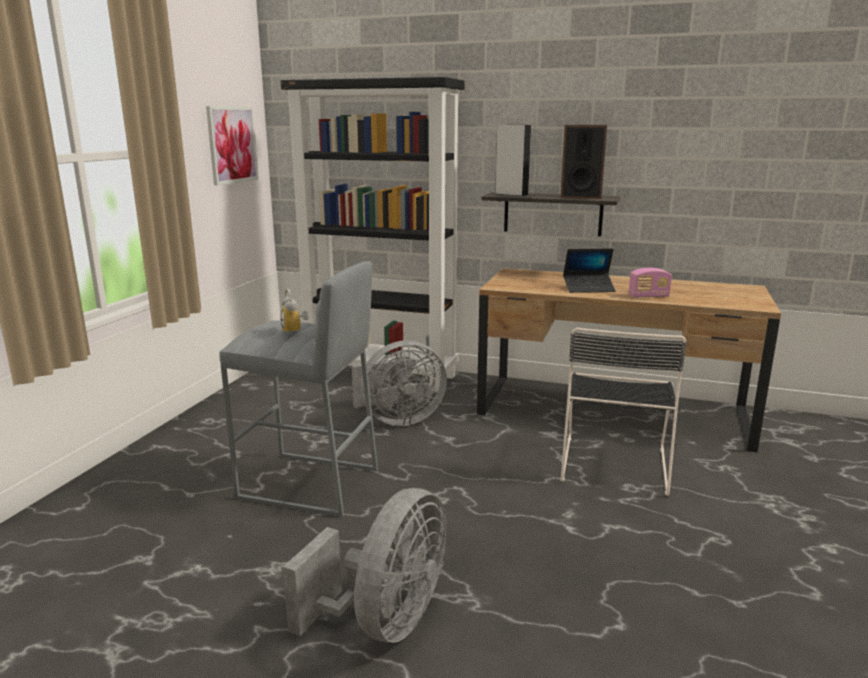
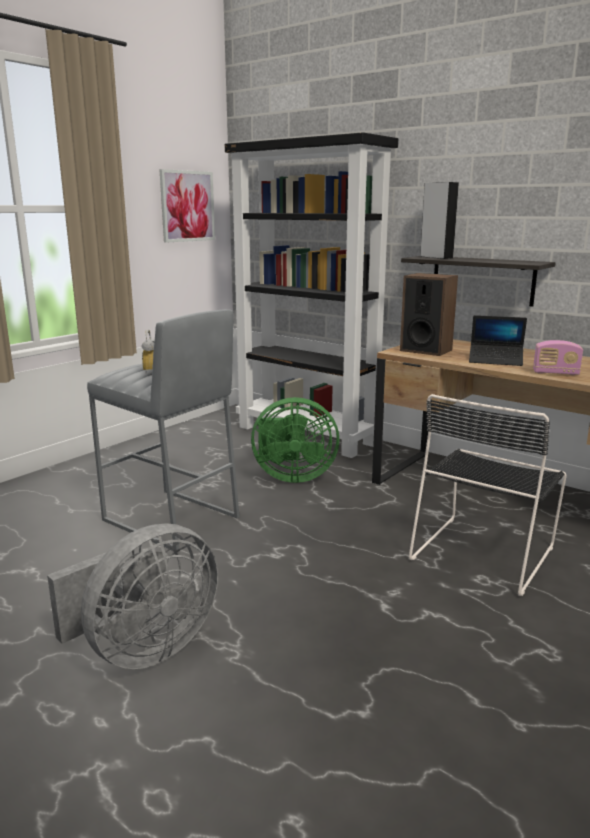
camera: 20 degrees right, 0 degrees up
(398, 419) = (292, 476): grey fan -> green fan
(581, 197) = (507, 261): speaker -> speaker (426, 350)

